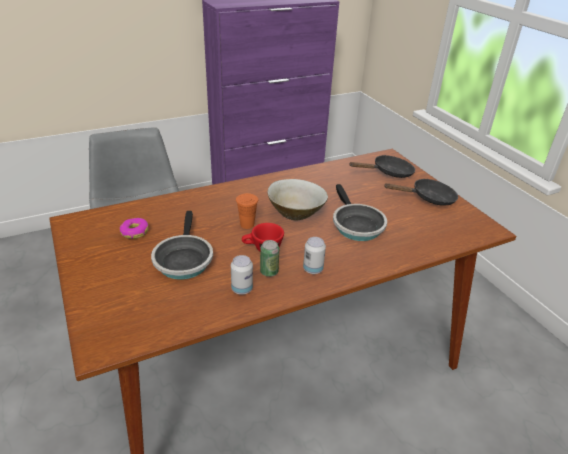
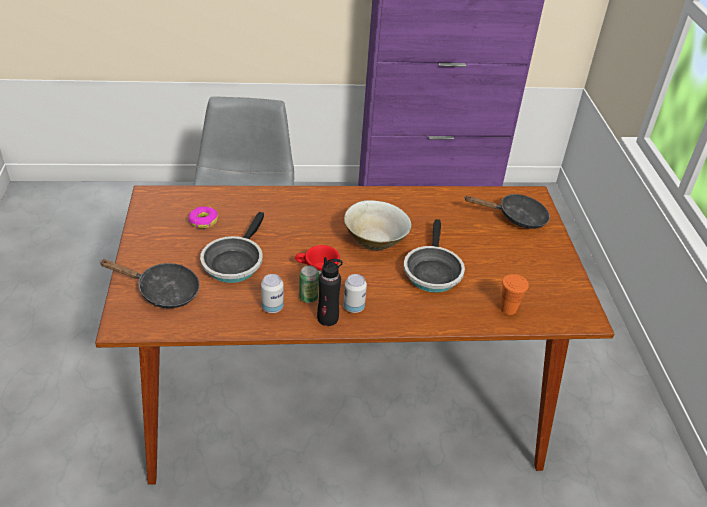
camera: 20 degrees right, 5 degrees up
(247, 224) = (316, 241): orange cup -> orange cup (508, 309)
(297, 285) = (328, 318): none -> black bottle
(428, 198) = (541, 261): black frying pan -> black frying pan (163, 291)

